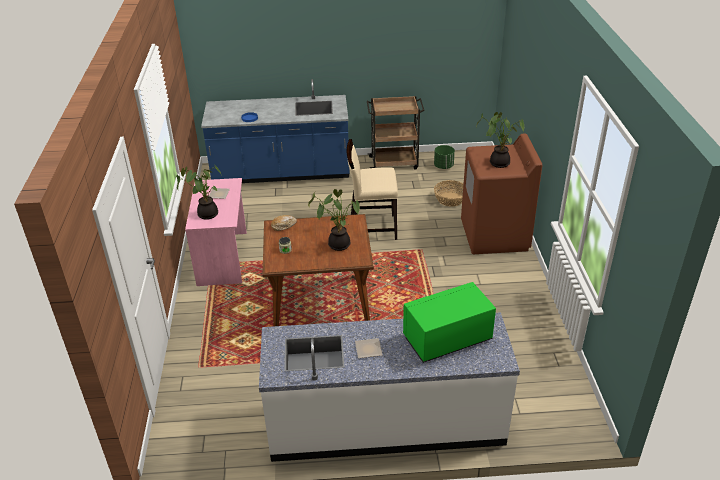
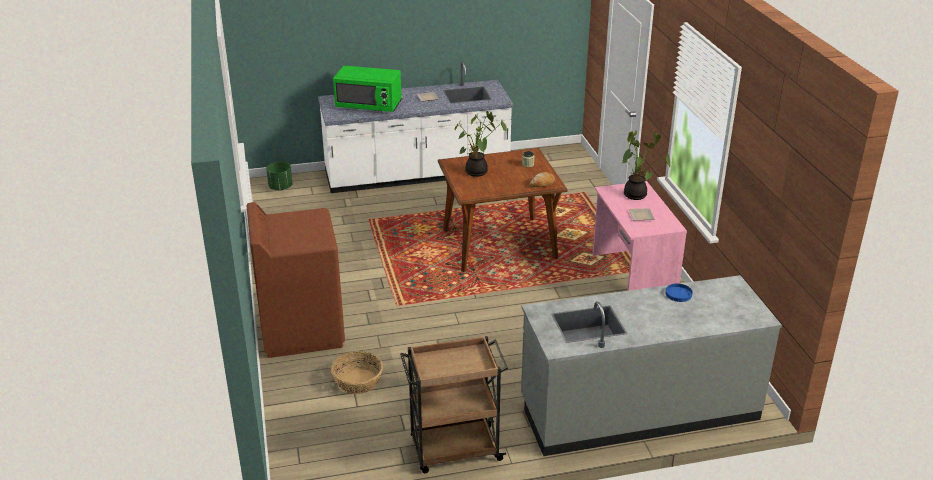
camera: 170 degrees right, 5 degrees down
(281, 173) = (638, 409): blue counter -> grey counter
(372, 227) = (464, 328): beige chair -> none
(443, 166) = (366, 449): green planter -> green planter (280, 187)
(447, 339) = (369, 106): green microwave -> green microwave turned 45 degrees clockwise
(498, 162) = (297, 225): potted plant -> none

